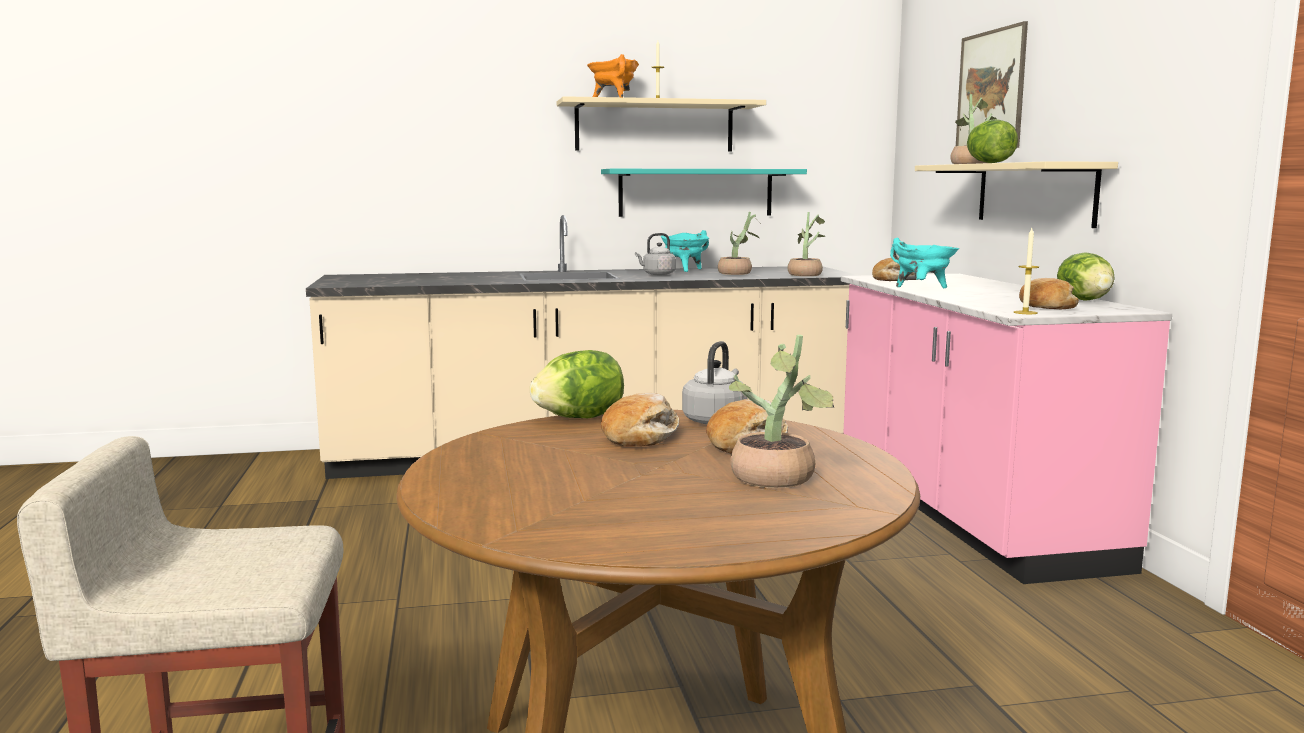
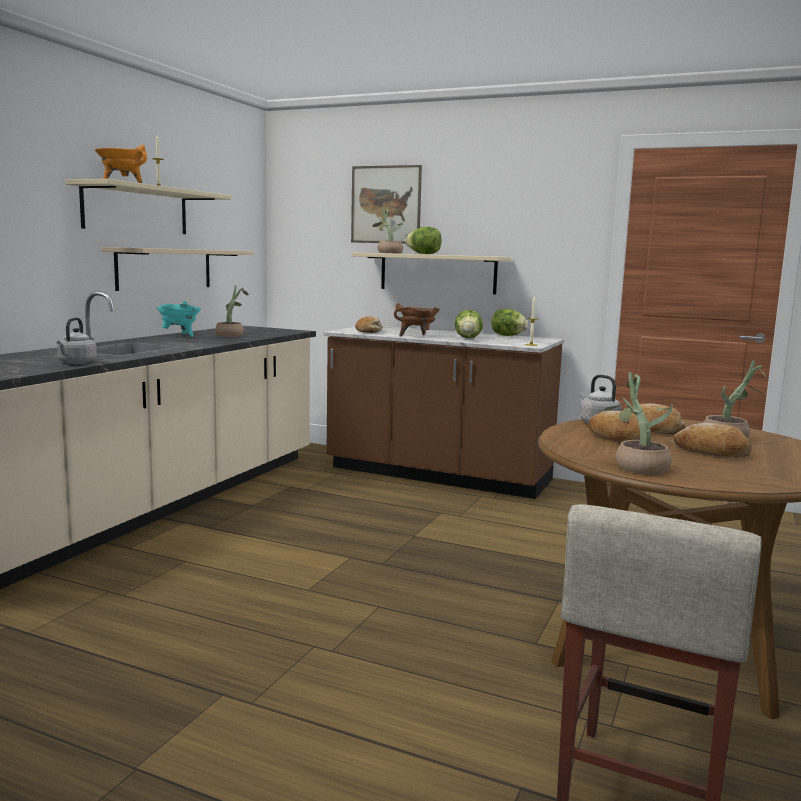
camera: 55 degrees left, 0 degrees up
(579, 418) = (557, 438): lettuce -> lettuce (468, 338)
(657, 274) = (184, 341): grey kettle -> grey kettle (76, 363)
(696, 192) = (165, 268): turquoise shelf -> beige shelf
(806, 274) = (276, 332): potted plant -> potted plant (636, 466)
(922, 289) = (417, 336): turquoise cooking pot -> brown cooking pot
(965, 513) = (438, 475): pink counter -> brown counter
(1045, 306) = (516, 340): bread -> bread (712, 452)

